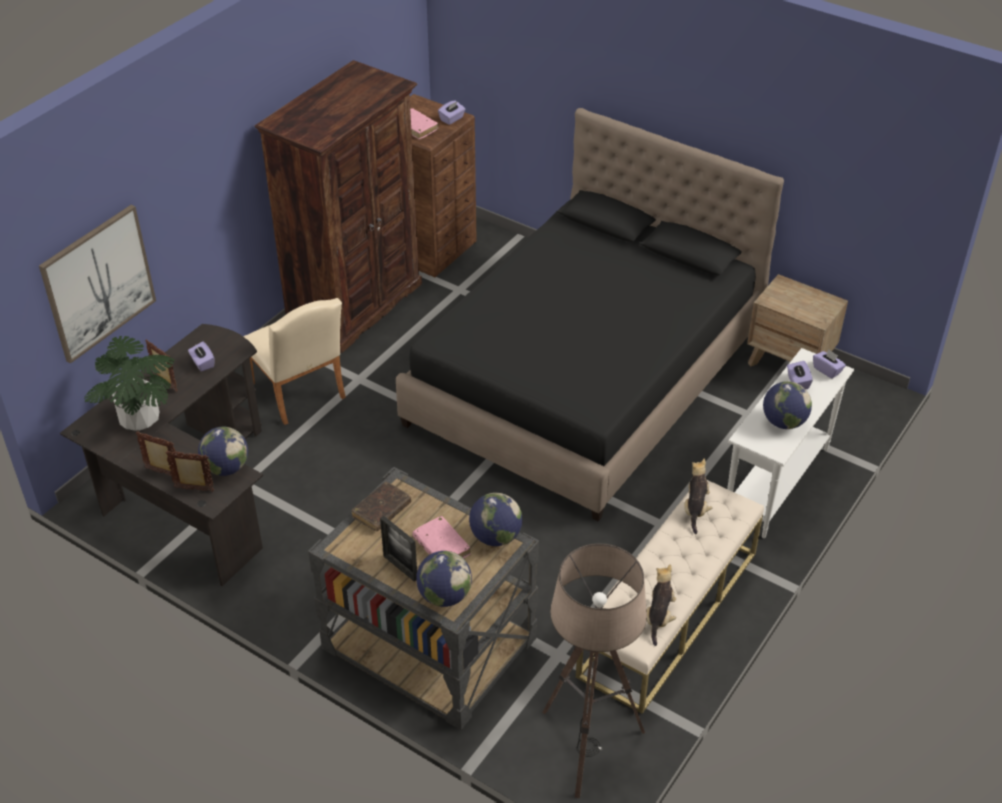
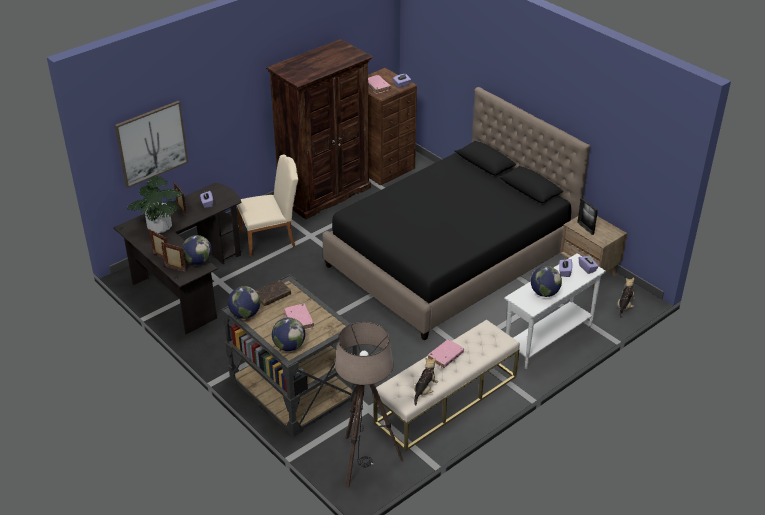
camera: 15 degrees right, 5 degrees down
(300, 394) = (271, 238): beige chair -> beige chair turned 90 degrees counterclockwise
(400, 567) = (270, 327): picture frame -> picture frame (585, 228)
(495, 537) = (332, 321): globe -> globe (245, 314)
(667, 552) = (445, 356): none -> pink book
(695, 509) = (474, 336): plush toy -> plush toy (624, 306)

